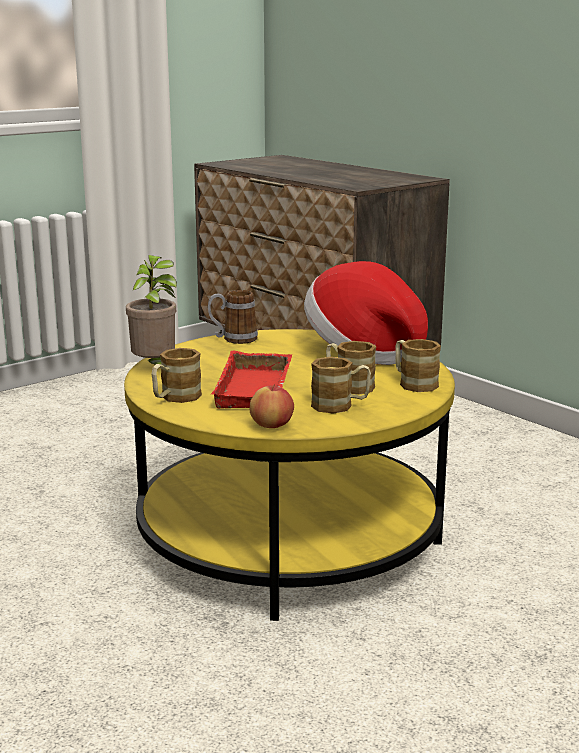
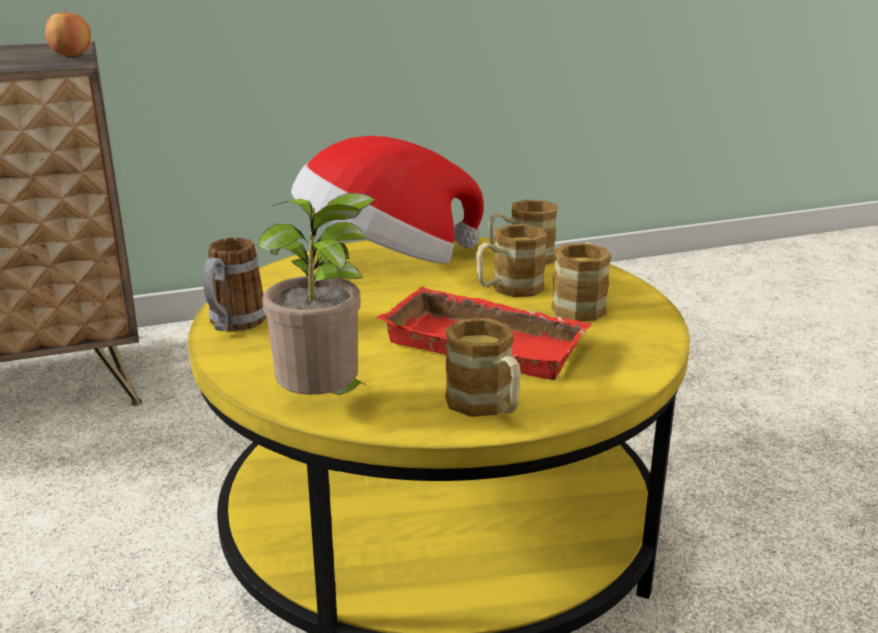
camera: 70 degrees left, 5 degrees up
(272, 426) = (639, 355): apple -> apple (71, 55)

